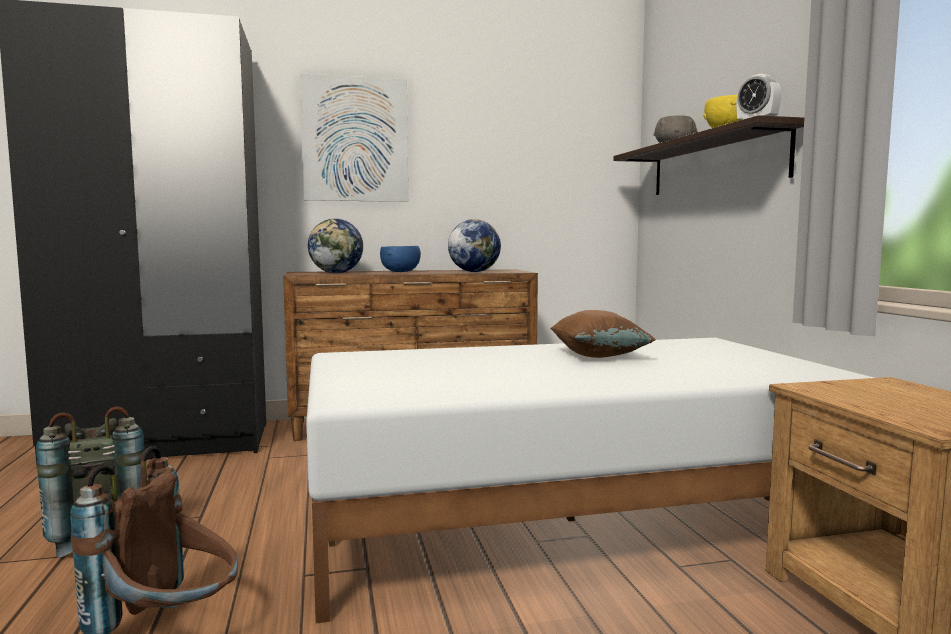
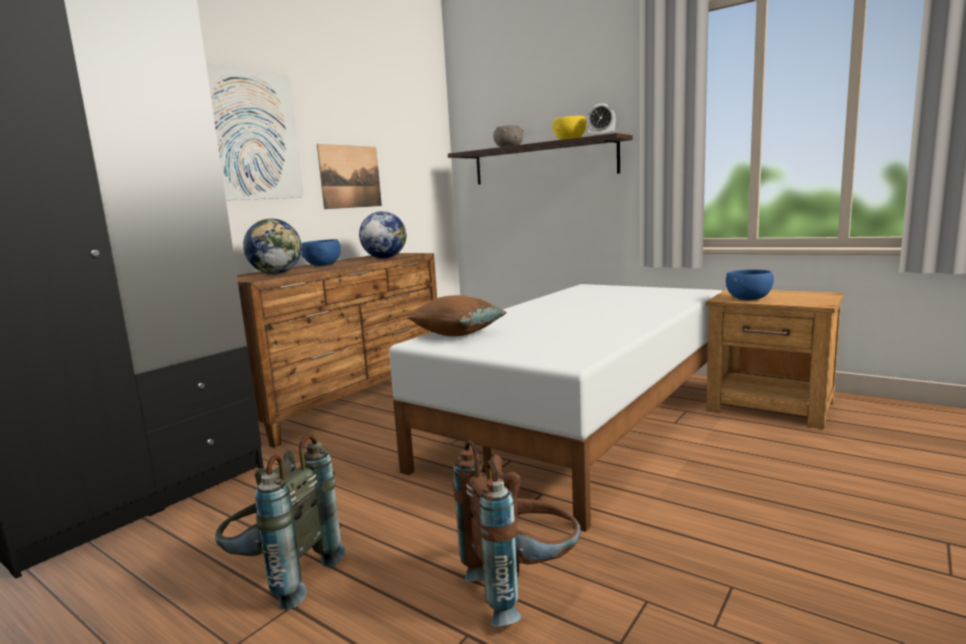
camera: 40 degrees left, 5 degrees up
(474, 182) = (350, 176): none -> picture
(598, 356) = (576, 305): brown pillow -> brown pillow (457, 334)
(846, 395) = (749, 299): none -> blue bowl

